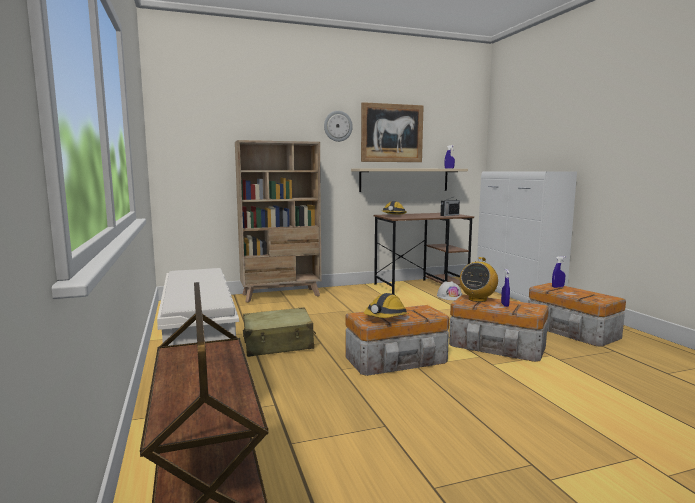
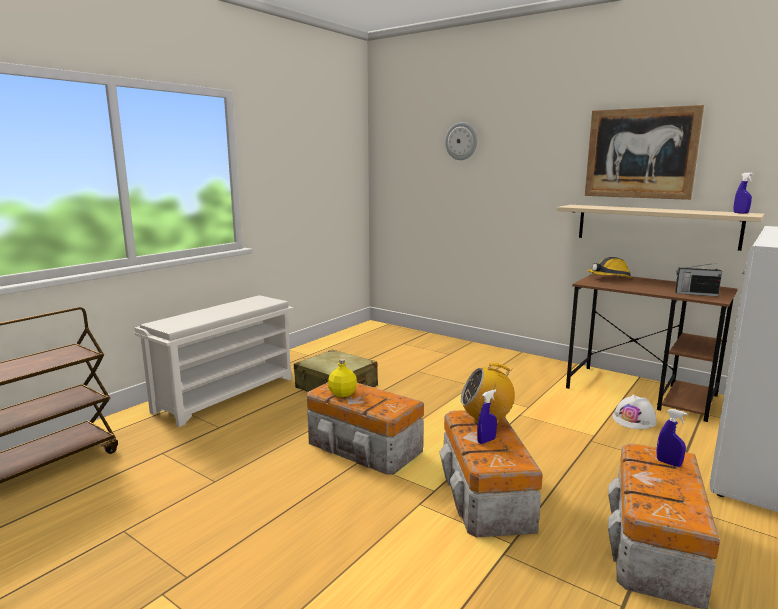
camera: 55 degrees right, 5 degrees up
(281, 295) = (459, 346): beige bookcase -> none
(338, 126) = (556, 146): wall clock -> wall clock (461, 141)
(385, 317) = (342, 394): hard hat -> yellow bottle

